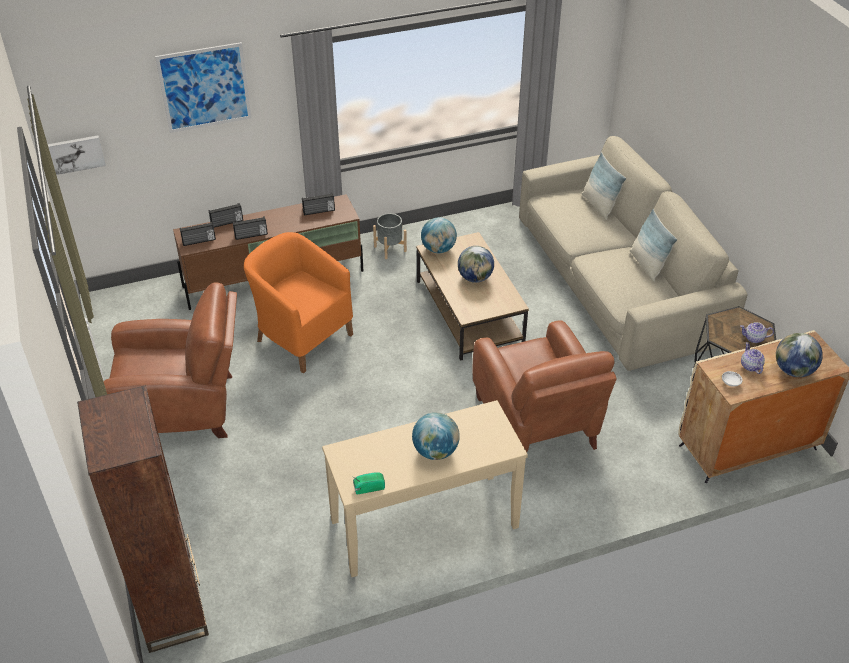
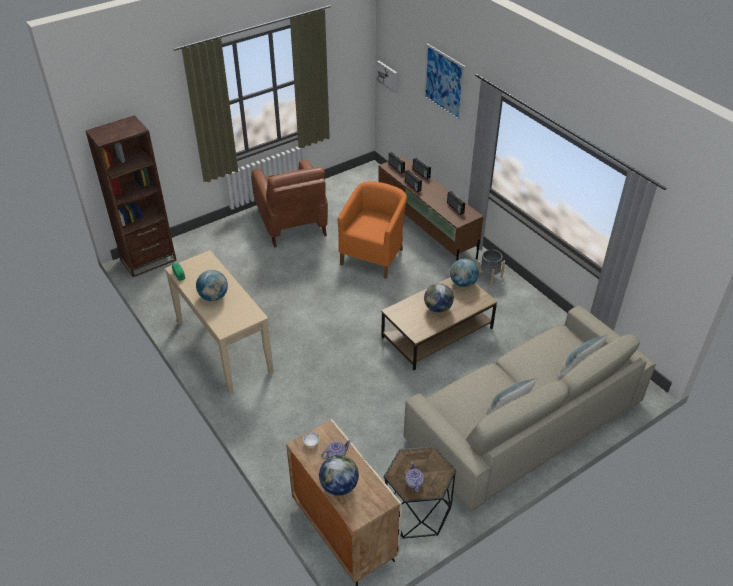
camera: 75 degrees right, 0 degrees up
(537, 425) = (327, 390): brown armchair -> none

